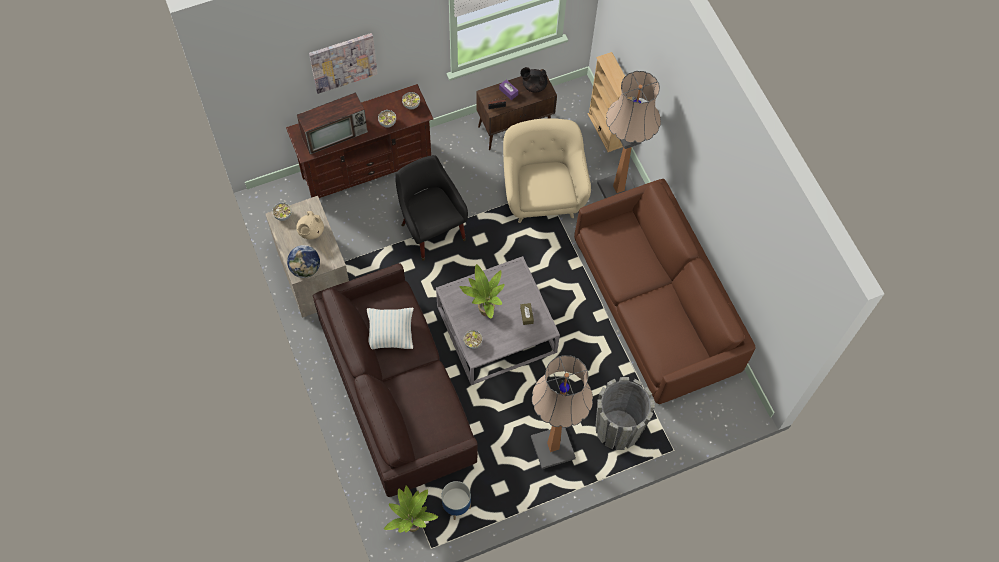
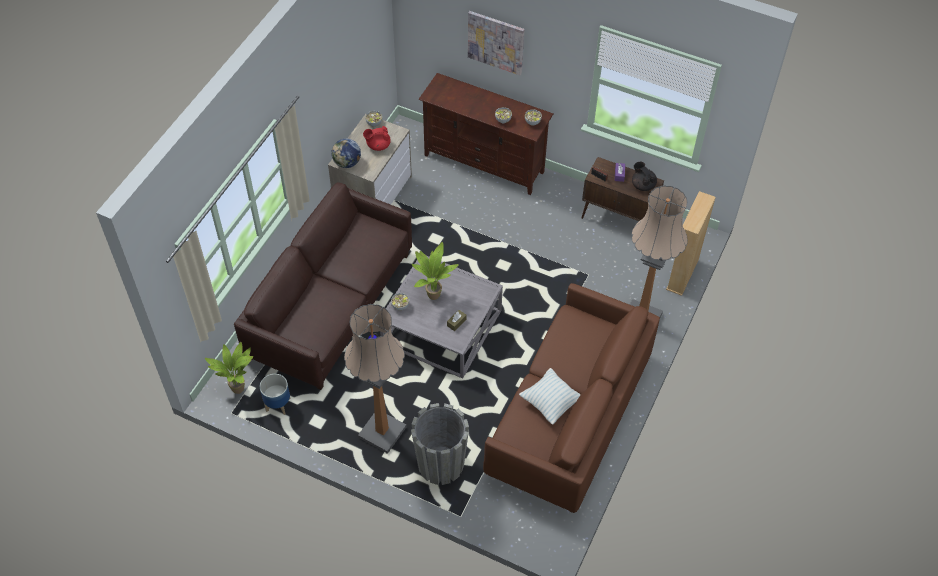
camera: 50 degrees right, 10 degrees down
(310, 231) = (378, 145): beige teapot -> red teapot
(335, 134) = (462, 100): television -> none
(390, 333) = (354, 250): pillow -> pillow (550, 402)
(431, 228) = (480, 231): black armchair -> none
(542, 194) = (583, 275): beige armchair -> none

